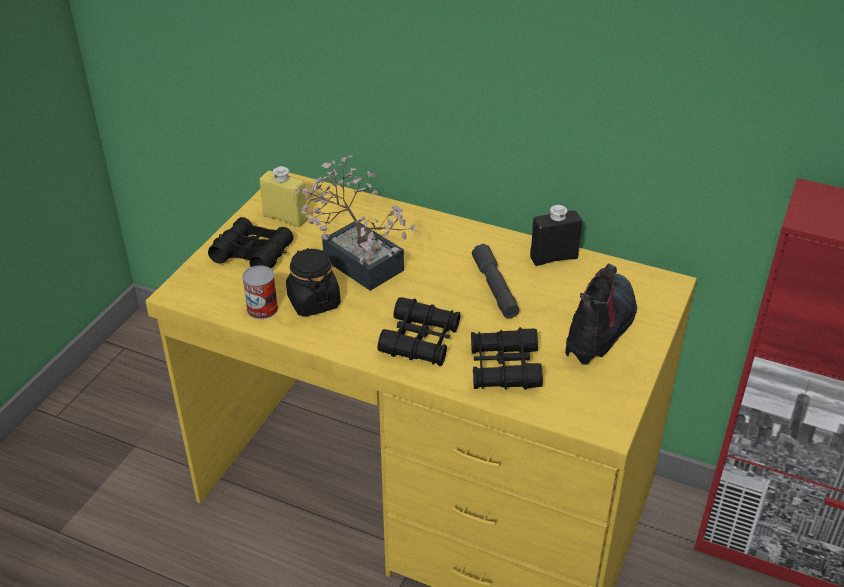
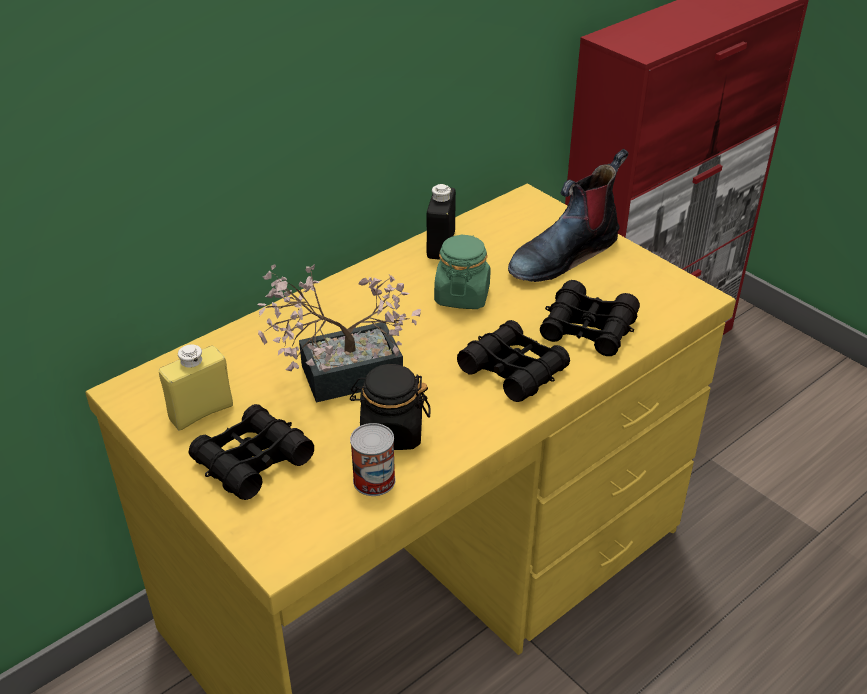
camera: 65 degrees left, 0 degrees up
(495, 288) = (462, 295): grey flashlight -> green jar
(600, 327) = (563, 254): boot -> boot turned 90 degrees counterclockwise

